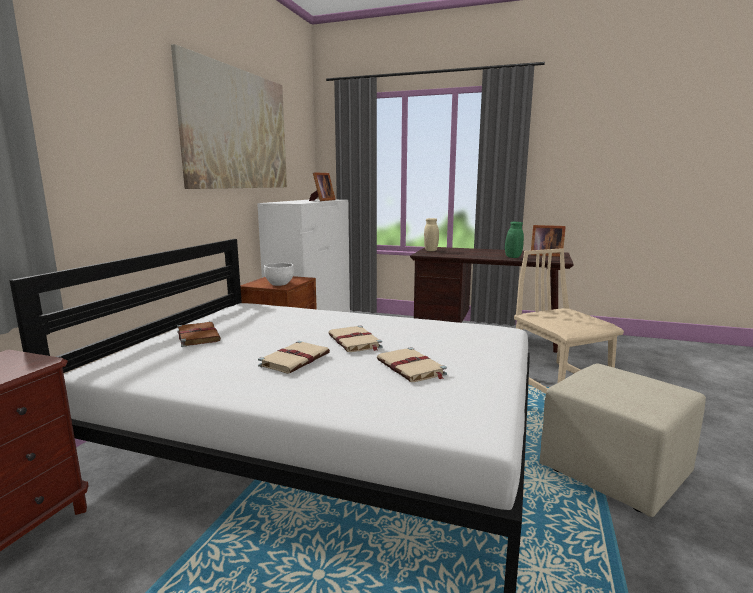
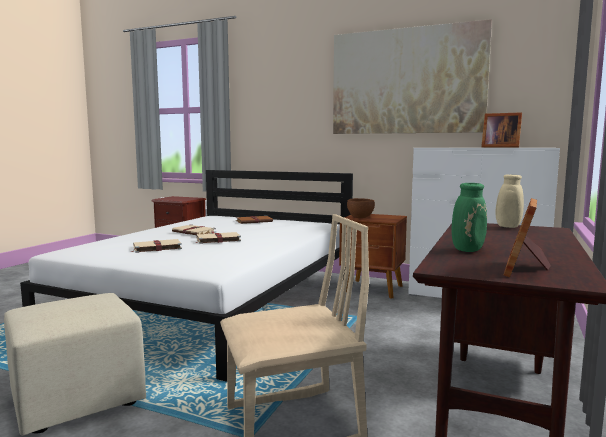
camera: 95 degrees right, 5 degrees down
(279, 284) = (360, 217): white bowl -> brown bowl

